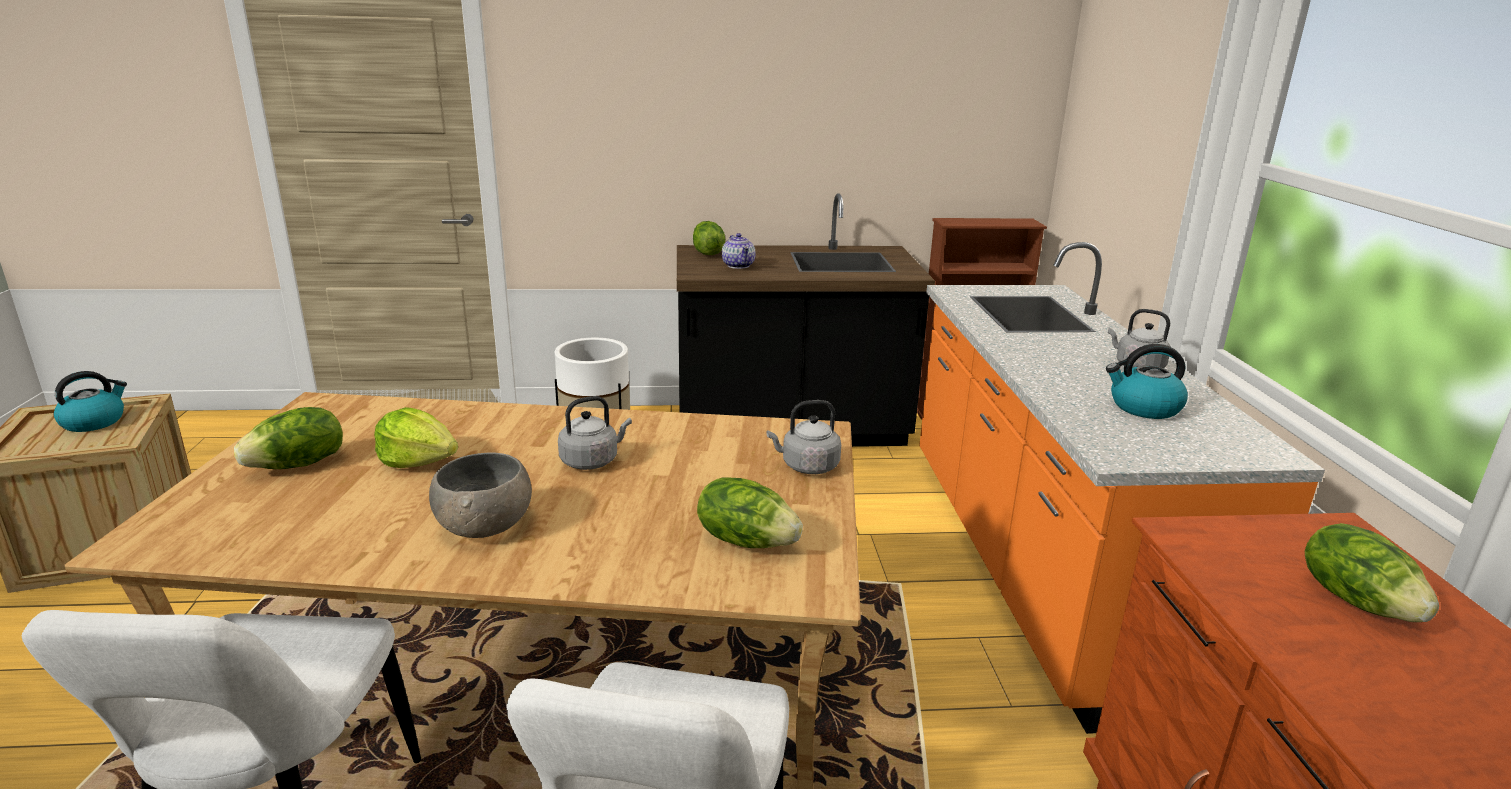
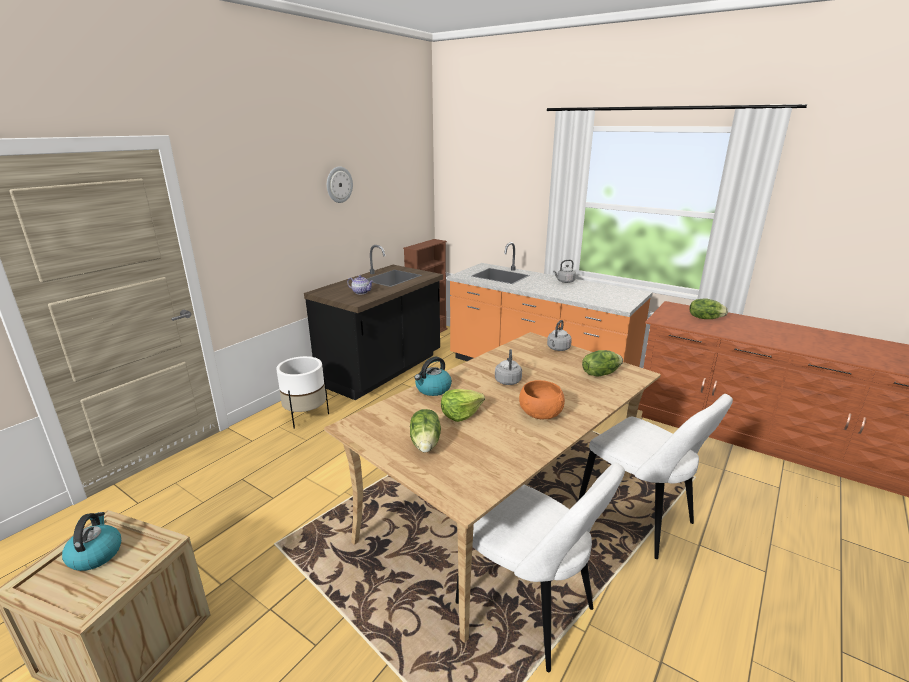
camera: 50 degrees left, 0 degrees up
(486, 524) = (540, 413): grey bowl -> orange bowl
(707, 253) = (330, 292): lettuce -> none
(787, 68) = (339, 184): none -> wall clock
(1143, 407) = (594, 292): kettle -> kettle (433, 389)

